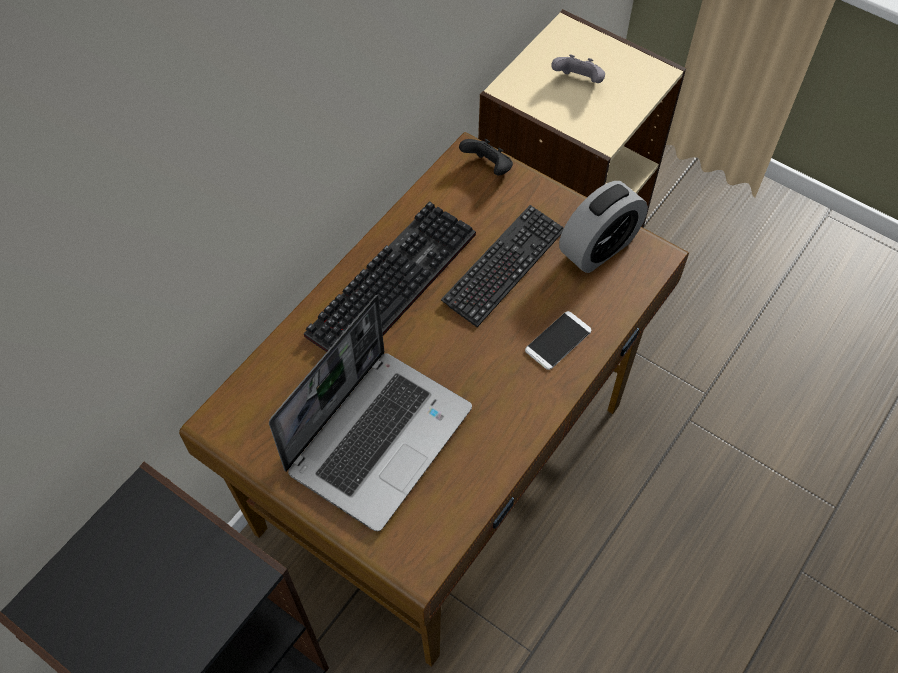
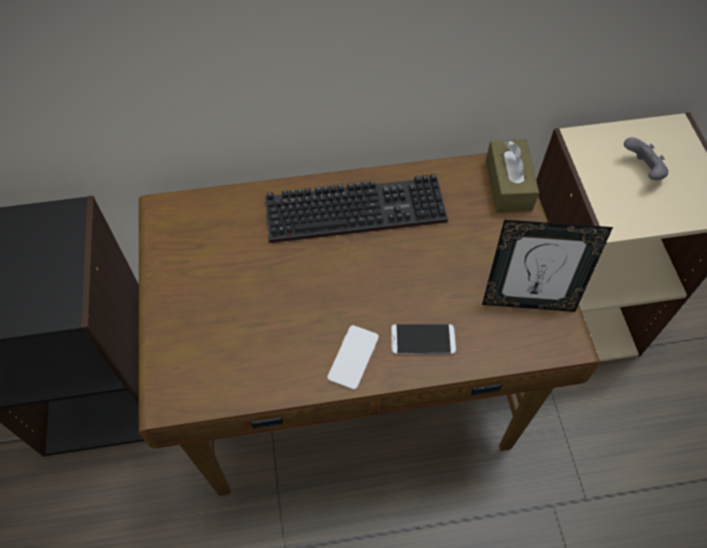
camera: 45 degrees right, 0 degrees up
(379, 437) = (237, 299): laptop -> none
(488, 168) = (508, 185): black game controller -> brown tissue box
(504, 266) = (443, 258): keyboard -> none
(523, 399) = (353, 357): none -> phone
(598, 248) = (528, 301): alarm clock -> picture frame

